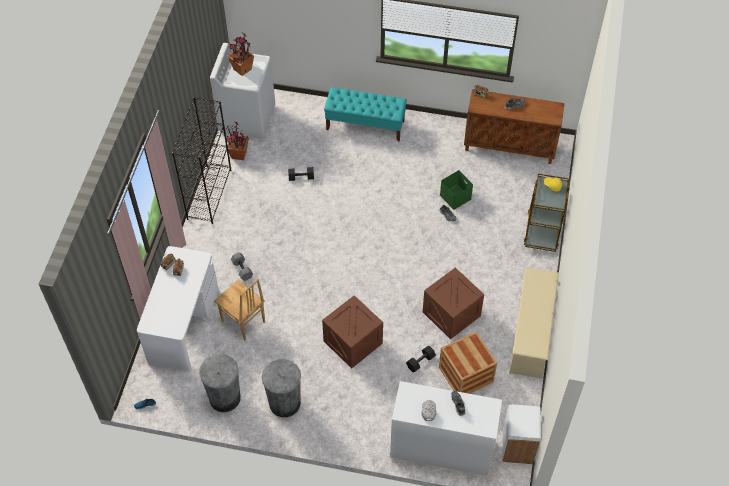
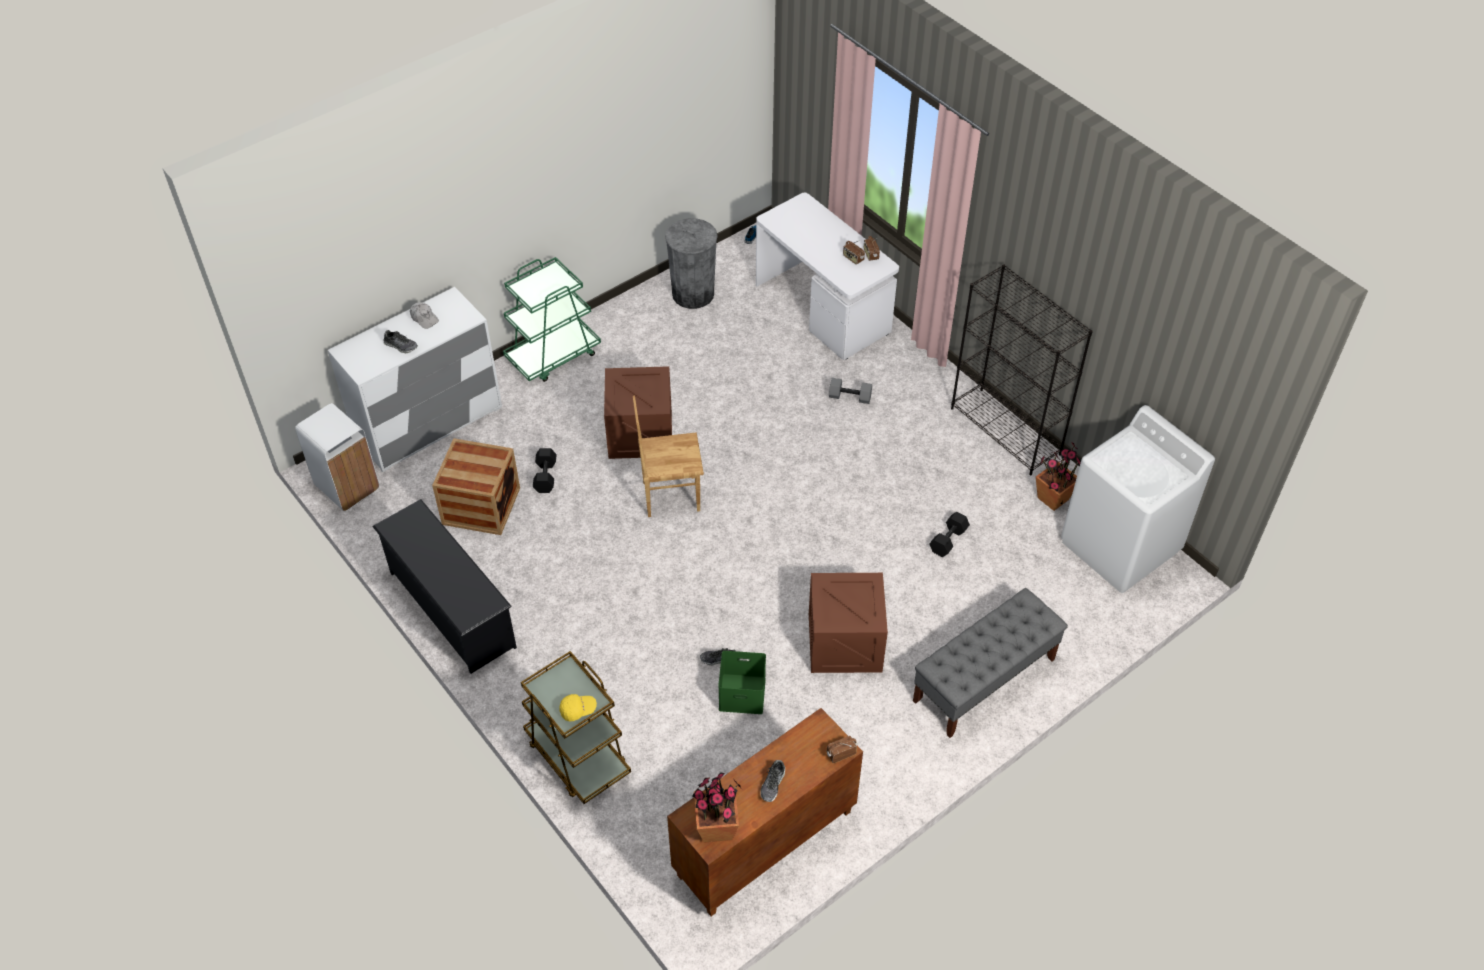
camera: 130 degrees right, 5 degrees down
(242, 69) = (1145, 463): potted plant -> potted plant (717, 828)
(243, 322) = (772, 357): brown chair -> brown chair (670, 496)
(284, 403) = (633, 334): grey trash can -> none
(336, 429) = (553, 355): none -> green cart
(365, 125) = (984, 680): turquoise bench -> grey bench
(451, 314) = (571, 551): crate -> crate (844, 642)
(530, 335) = (451, 609): beige shoe rack -> black shoe rack

